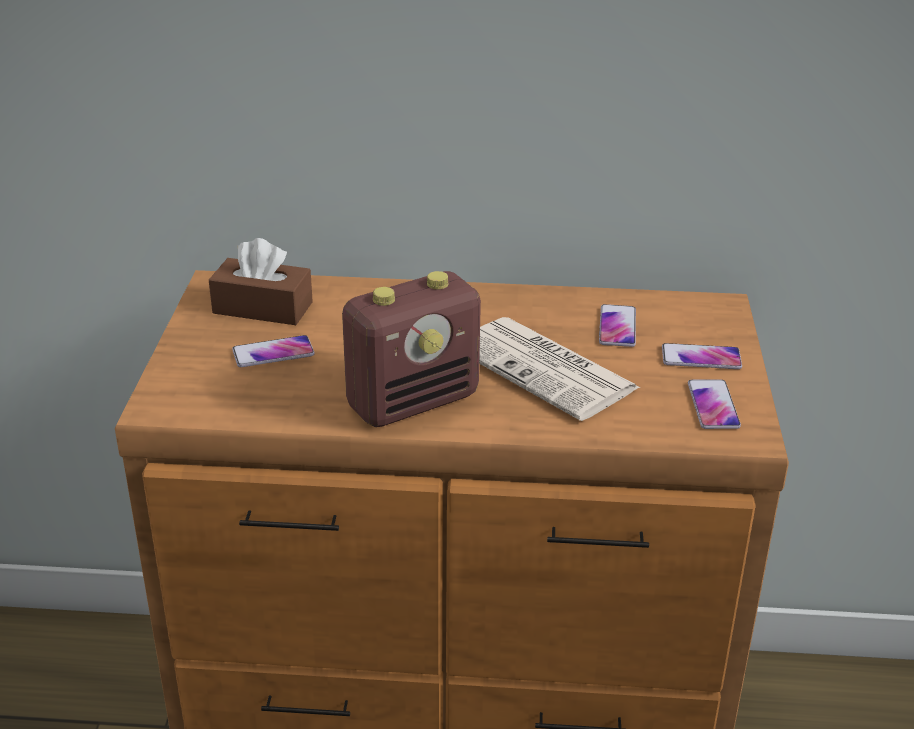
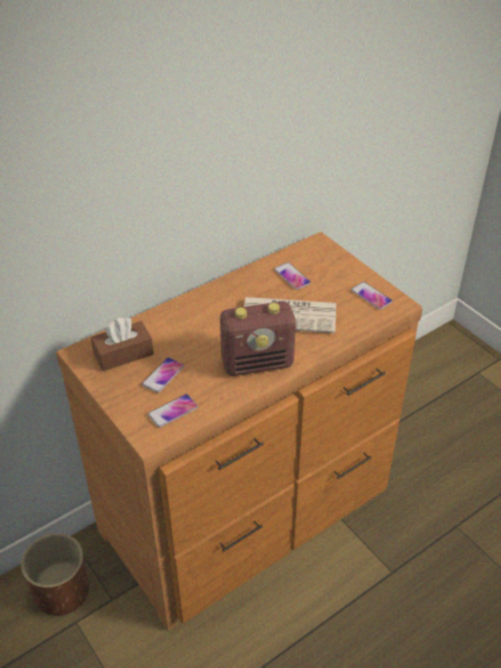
camera: 40 degrees left, 10 degrees up
(123, 676) = (62, 592): none -> brown planter
(414, 401) = (258, 363): radio -> radio turned 60 degrees clockwise
(701, 358) = (341, 275): phone -> phone (173, 411)

